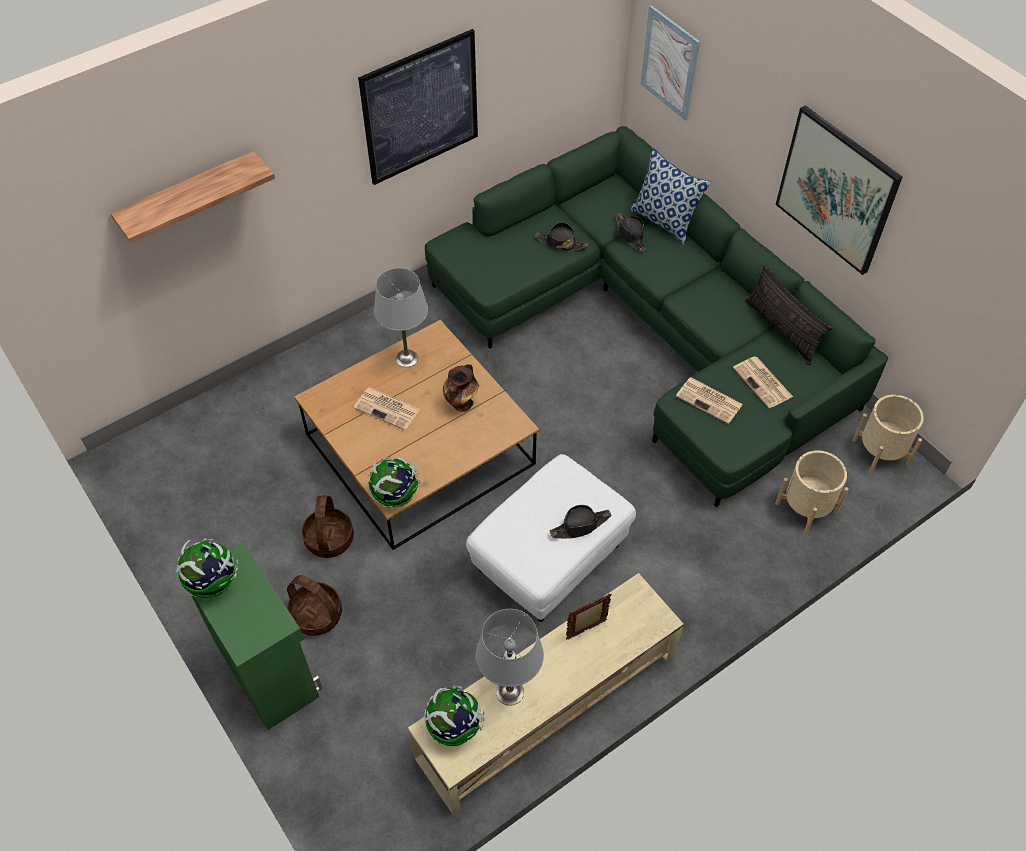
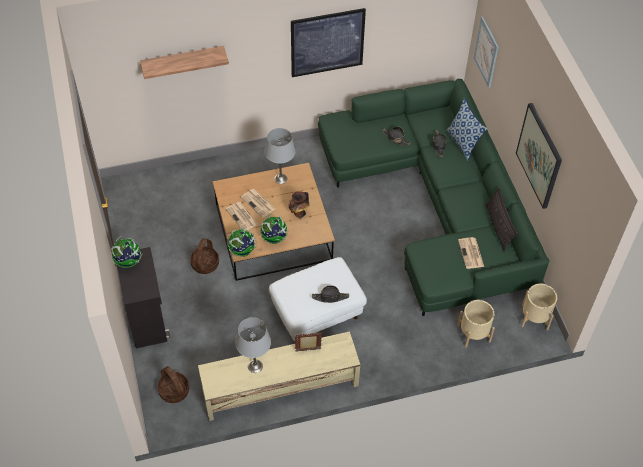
camera: 20 degrees right, 0 degrees up
(269, 670) = (148, 319): green cabinet -> black cabinet
(316, 615) = (182, 300): basket -> basket (174, 391)
(455, 727) = (220, 373): globe -> globe (274, 238)
(710, 400) = (435, 254): newspaper -> newspaper (242, 217)

